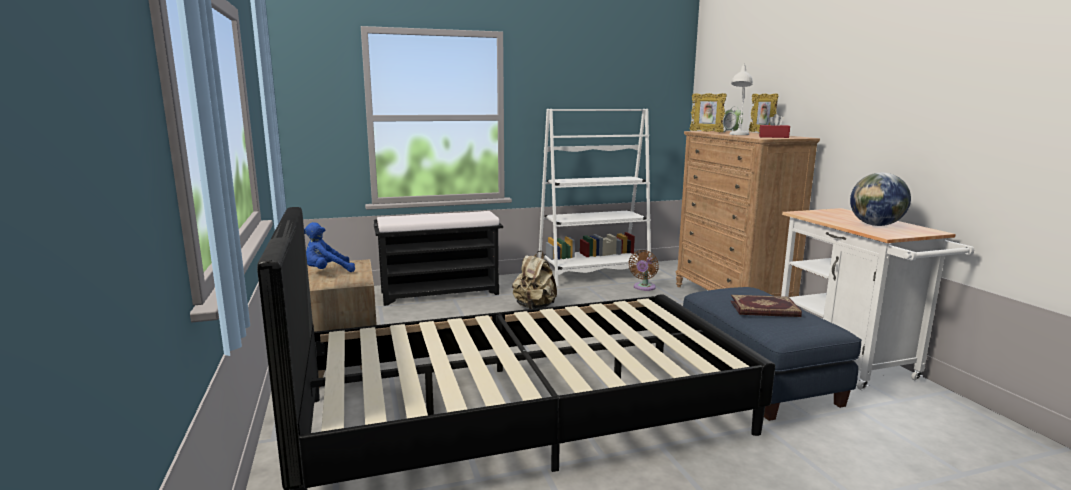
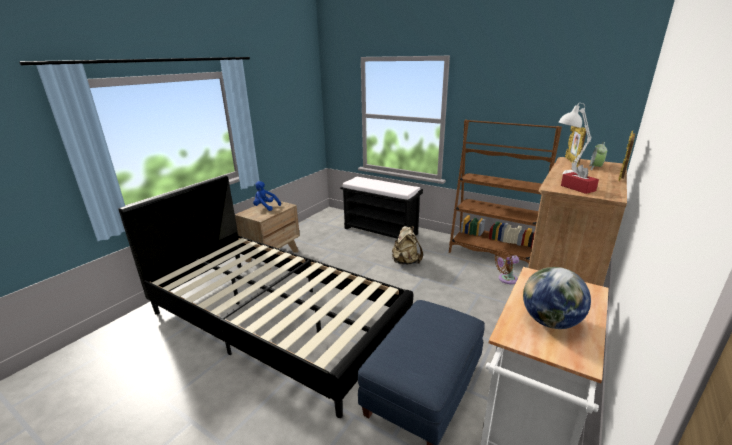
camera: 50 degrees right, 10 degrees up
(593, 275) = (492, 253): white bookcase -> brown bookcase
(764, 309) = (421, 340): book -> none

